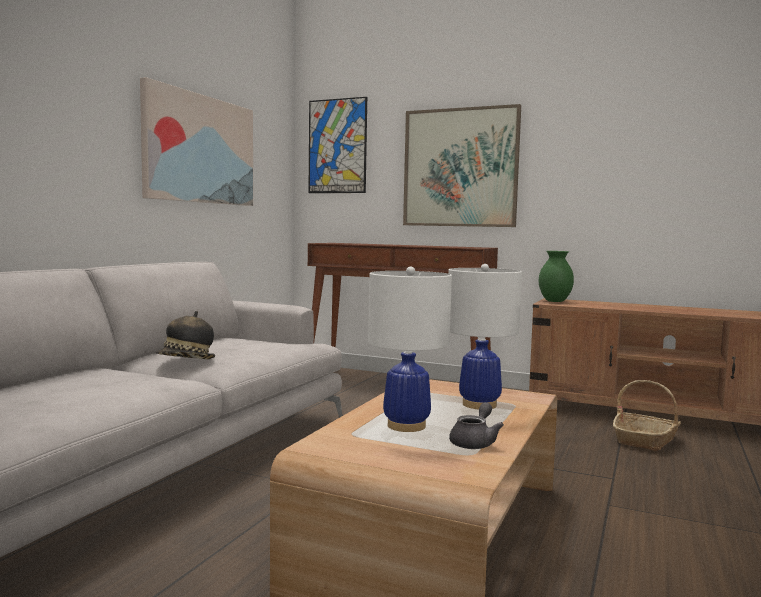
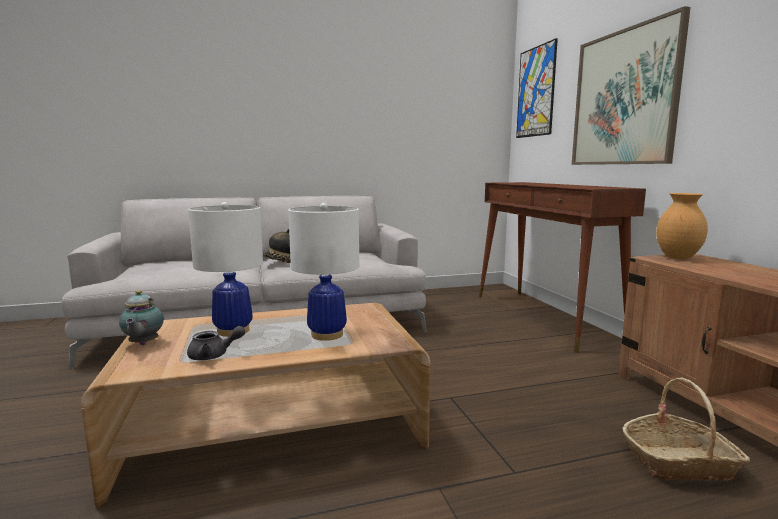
camera: 50 degrees right, 5 degrees up
(199, 149) = (391, 112): picture -> none
(382, 461) = (143, 344): none -> teapot
(554, 301) = (677, 257): green vase -> brown vase

